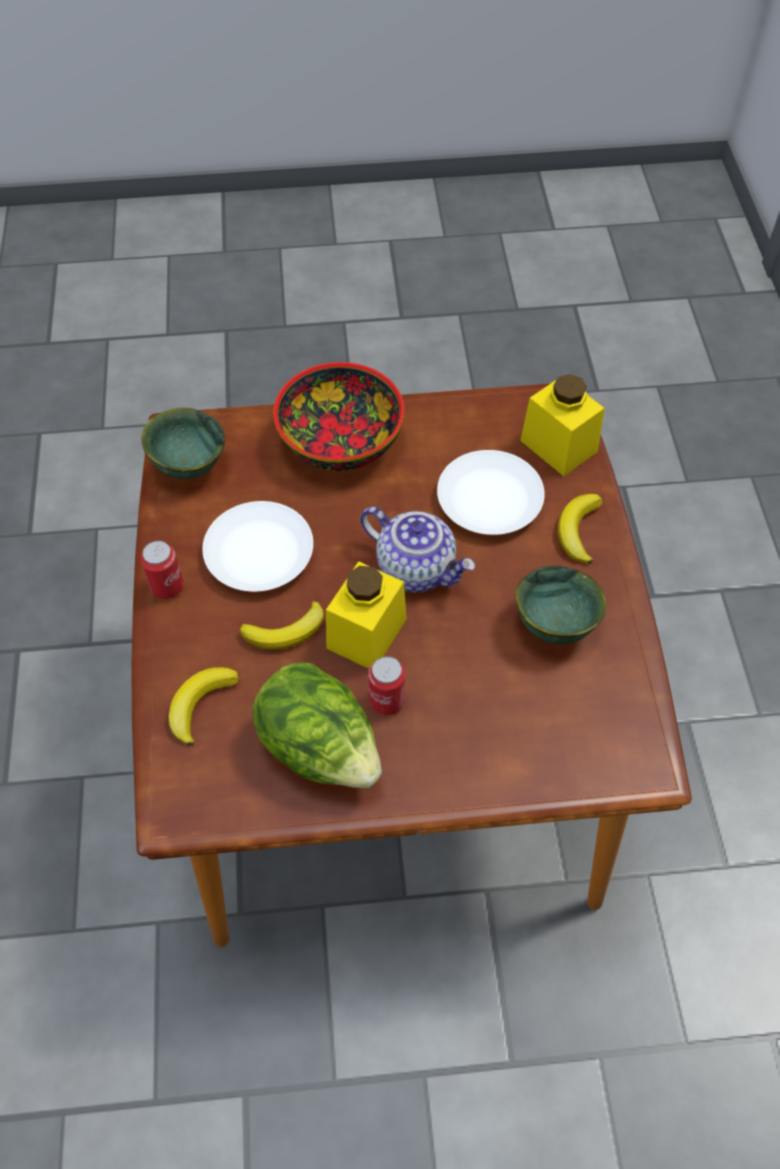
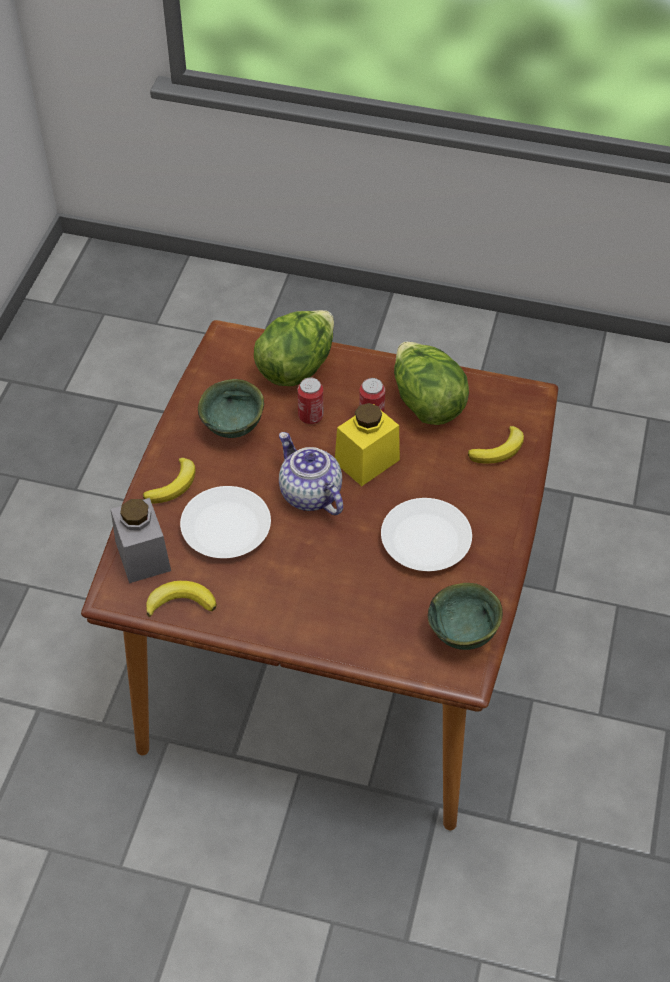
camera: 160 degrees left, 5 degrees down
(167, 587) = (504, 536): can -> can (310, 416)
(286, 631) = (424, 479): banana -> banana (181, 602)
(341, 440) = (321, 619): bowl -> none
(524, 749) = (296, 367): none -> lettuce
(558, 446) = (143, 556): yellow jar -> grey jar

